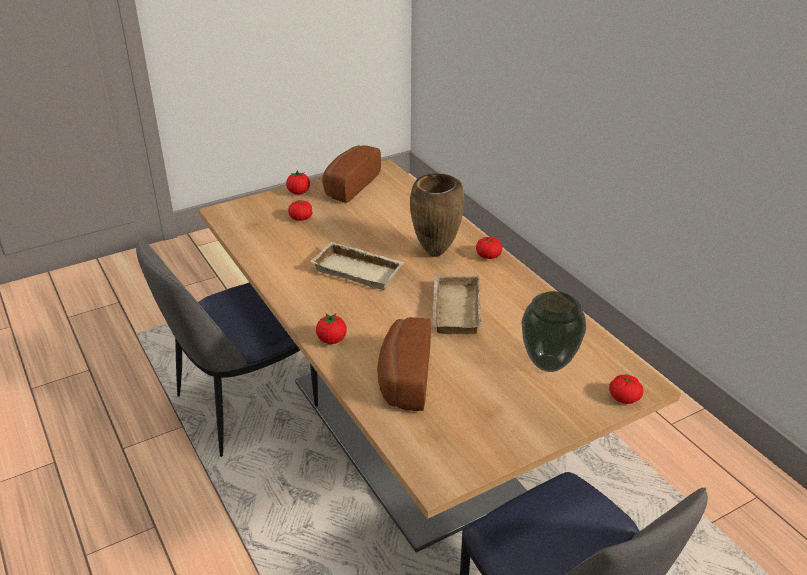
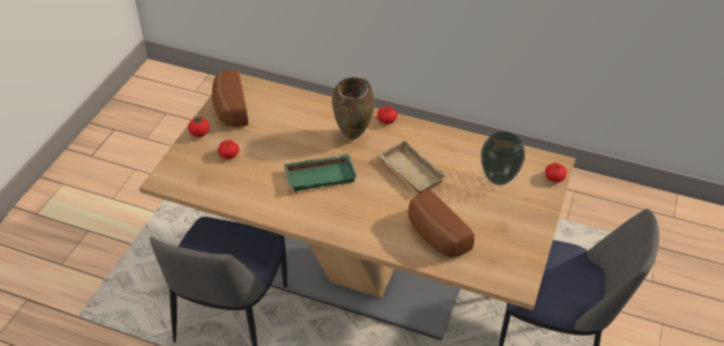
camera: 40 degrees left, 10 degrees up
(331, 340) = (365, 236): tomato -> none
(360, 270) = (320, 175): beige tray -> green tray

